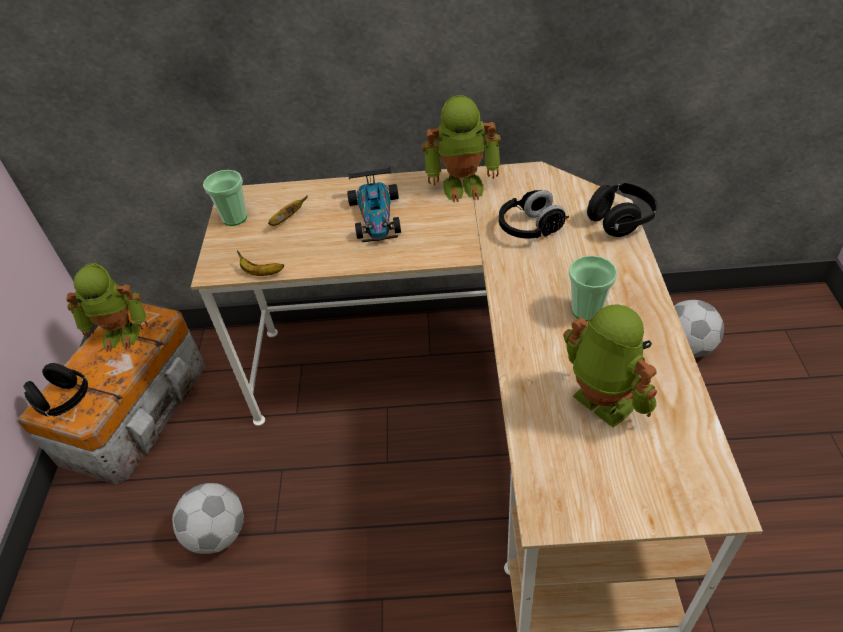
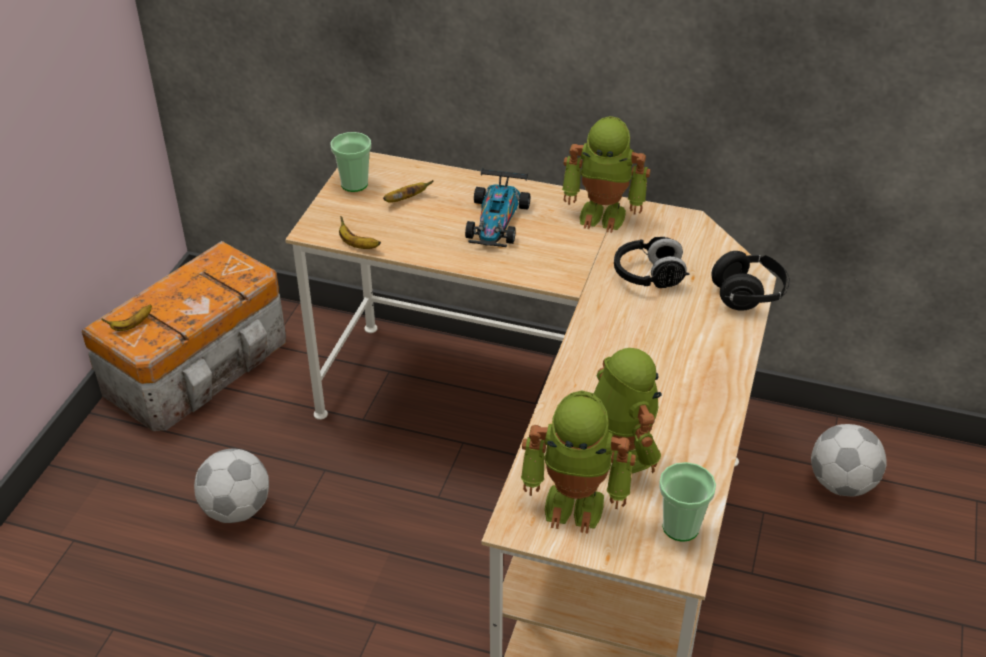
camera: 15 degrees right, 5 degrees down
(64, 401) = (132, 325): black headphones -> banana
(122, 333) = (209, 276): toy robot -> toy robot (575, 502)
(587, 310) = (659, 370): cup -> cup (680, 527)

